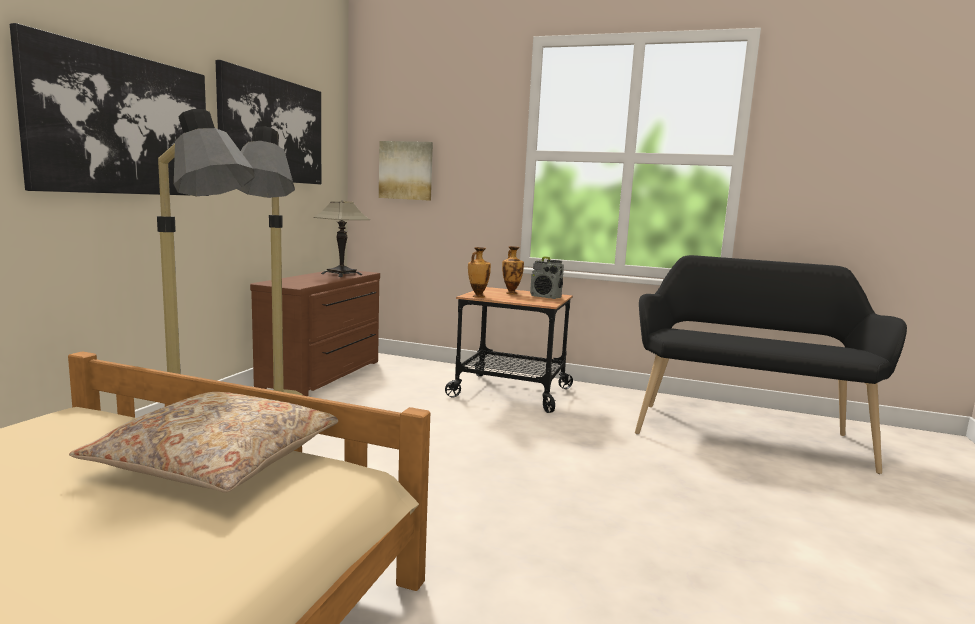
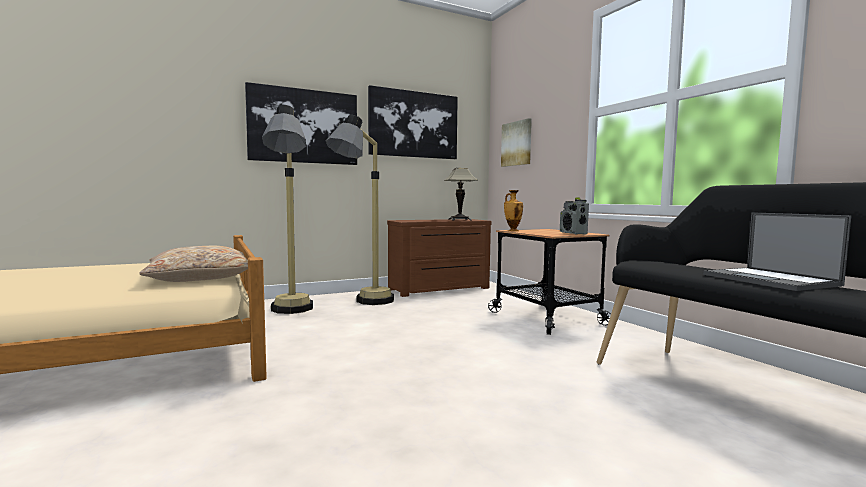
camera: 45 degrees right, 5 degrees down
(511, 293) = (552, 231): vase -> none
(787, 345) = (771, 280): none -> laptop

